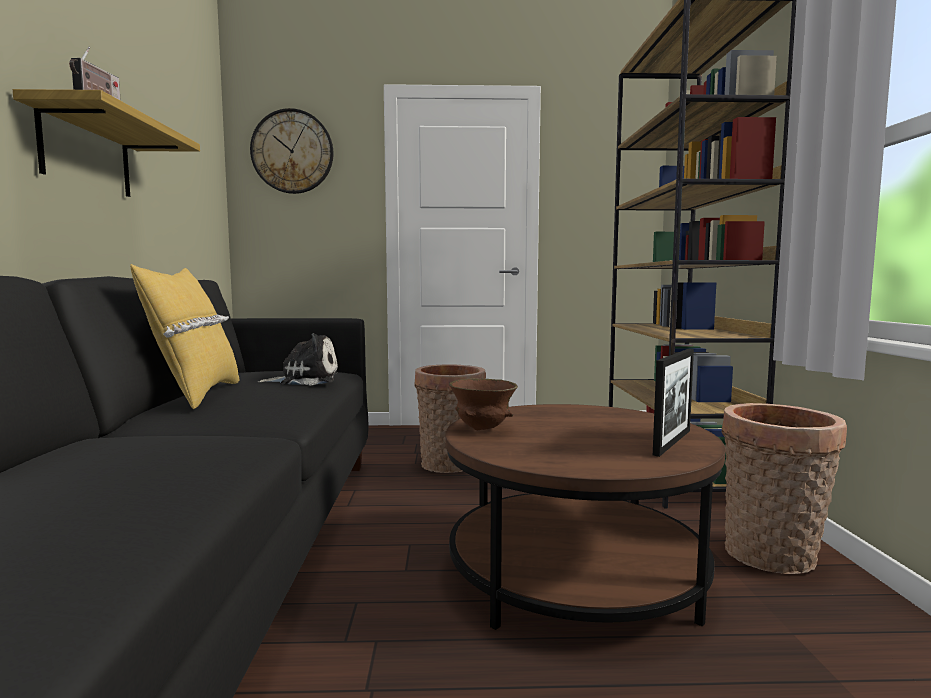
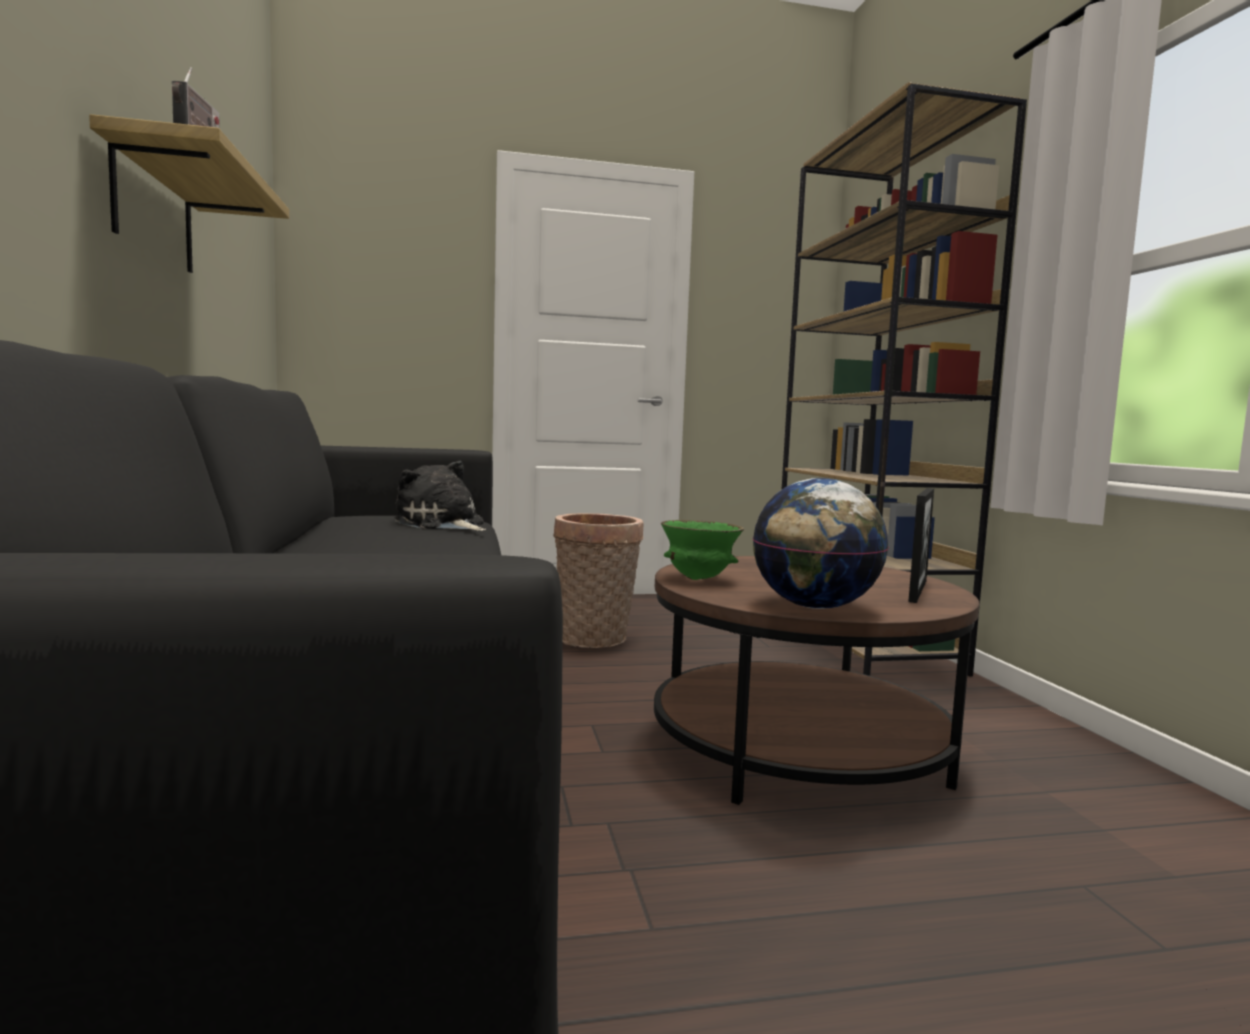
camera: 10 degrees left, 0 degrees up
(195, 395) = (318, 538): yellow pillow -> none
(292, 152) = (371, 228): wall clock -> none
(305, 380) = (442, 524): plush toy -> plush toy turned 120 degrees counterclockwise
(482, 429) = (698, 579): brown bowl -> green bowl
(558, 460) = (814, 607): none -> globe
(772, 558) = (999, 724): basket -> none

